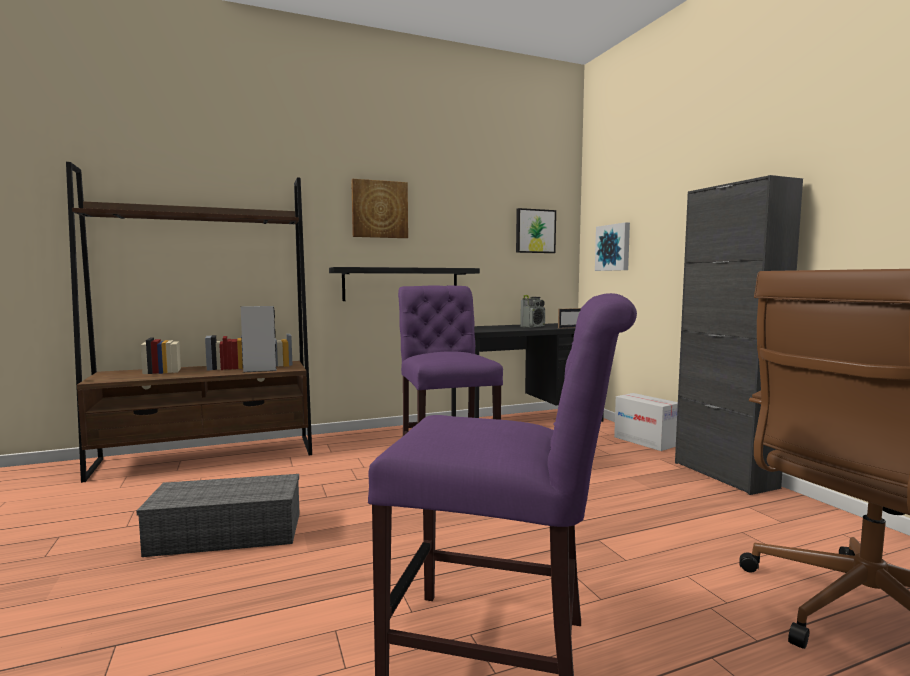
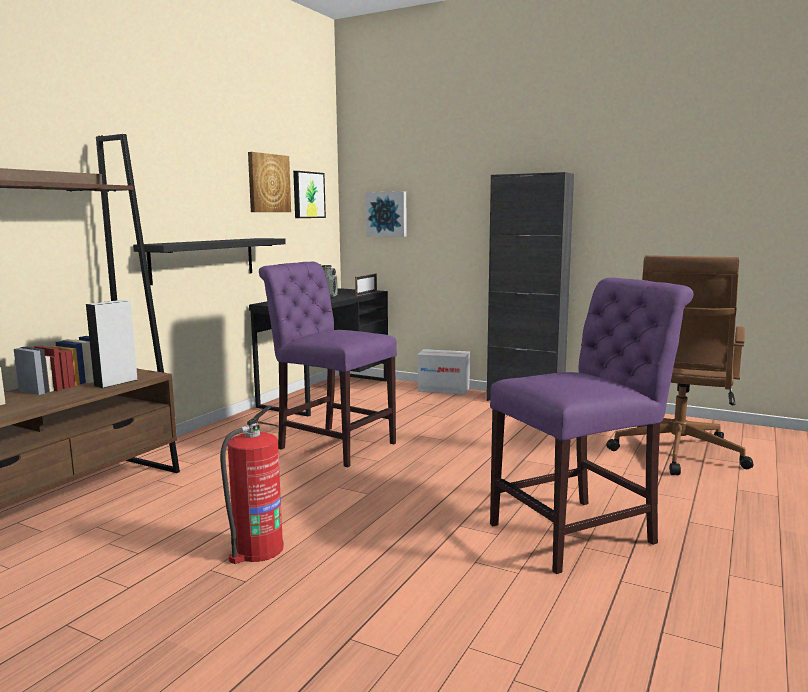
camera: 40 degrees left, 5 degrees up
(229, 532) = (257, 550): grey storage box -> fire extinguisher
(379, 209) = (178, 171): picture -> picture (268, 183)

